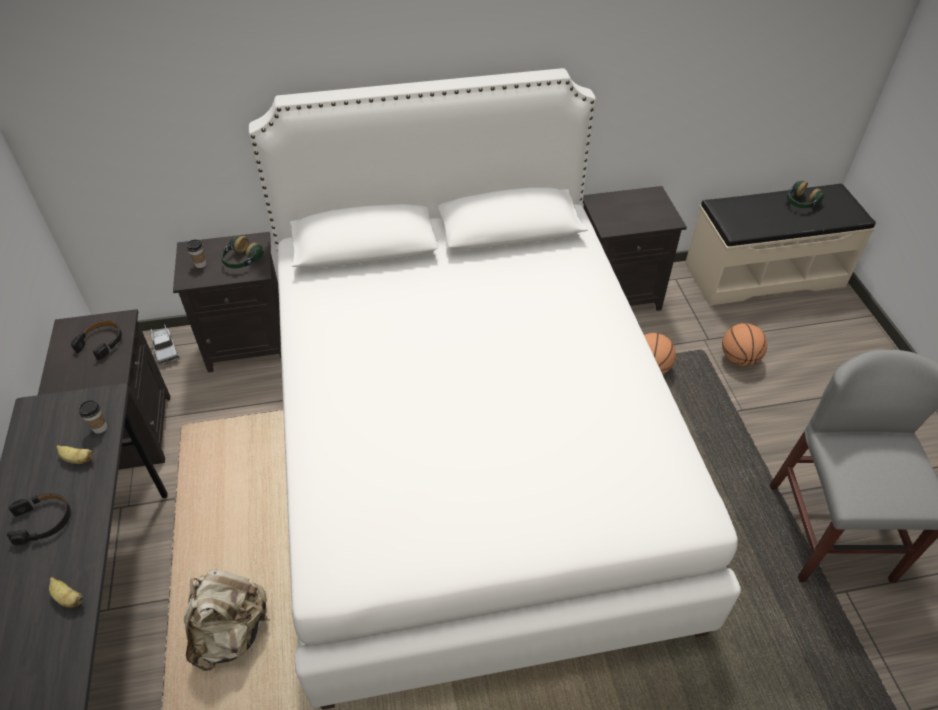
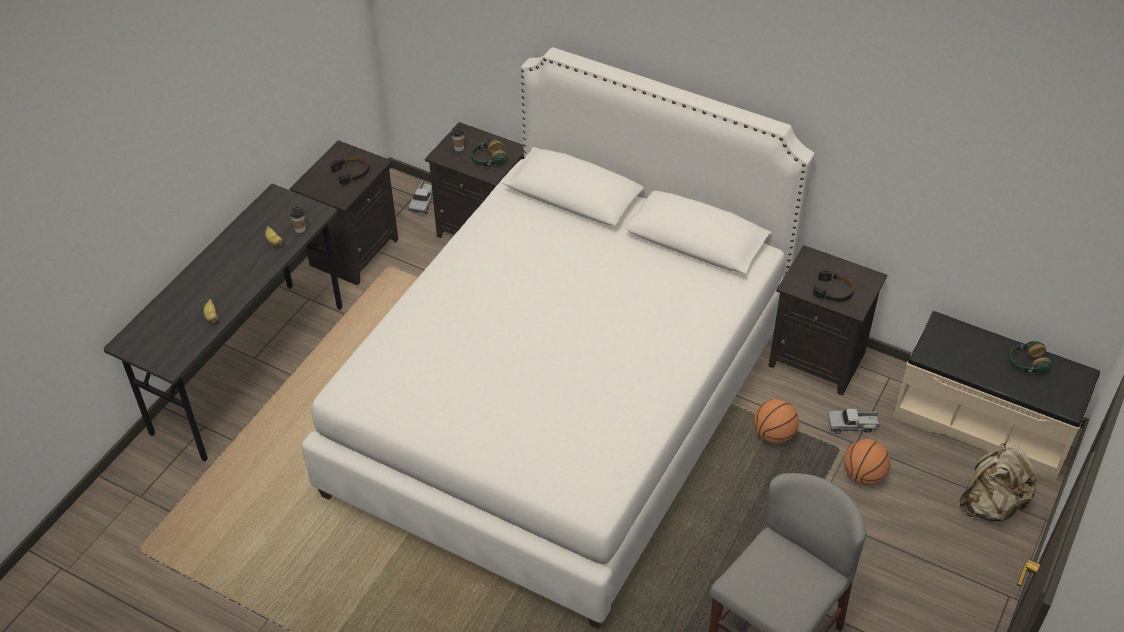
camera: 40 degrees right, 0 degrees up
(43, 521) = (231, 267): black headphones -> black headphones (833, 291)
(231, 633) = (309, 418): beige backpack -> beige backpack (991, 504)
(691, 327) = (852, 425): none -> toy truck

